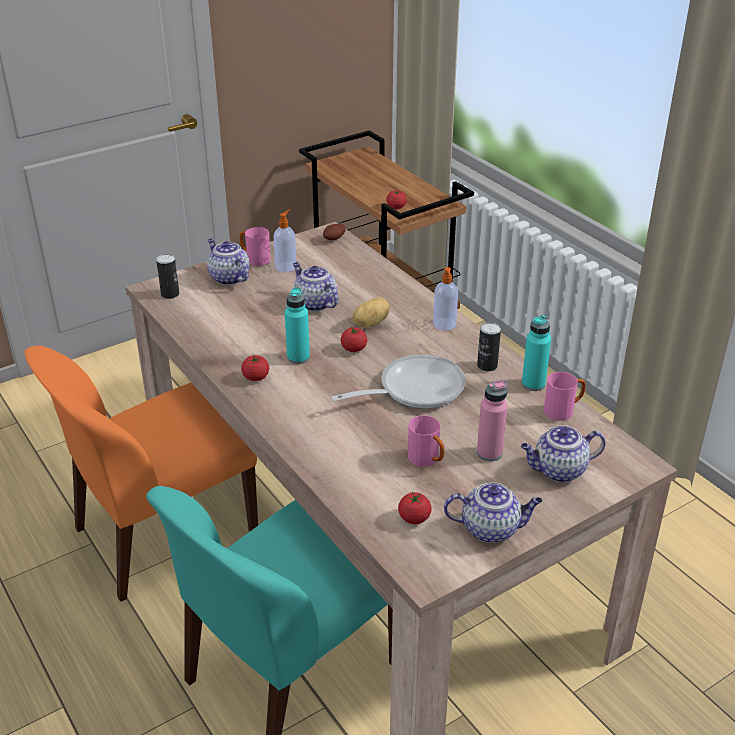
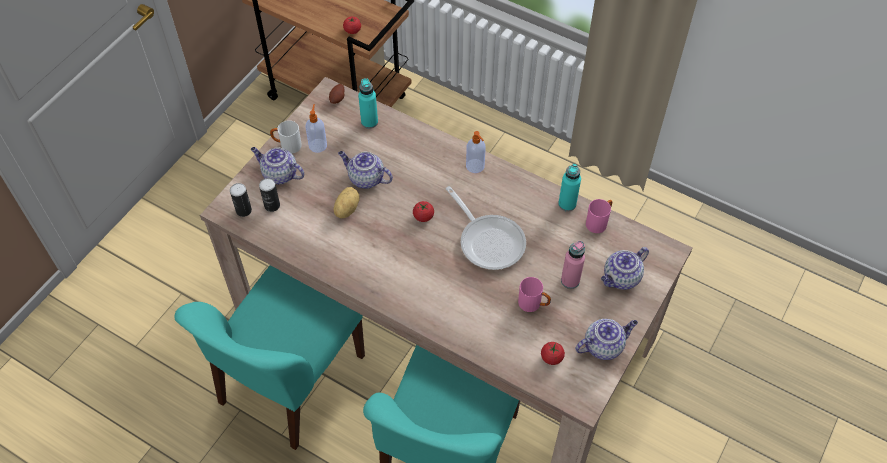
camera: 25 degrees left, 20 degrees up
(162, 535) = (289, 381): orange chair -> turquoise chair
(254, 259) = (287, 146): pink mug -> white mug
(256, 377) = (369, 273): tomato -> none
(298, 357) = (387, 241): turquoise bottle -> turquoise bottle (369, 122)
(370, 323) = (420, 185): potato -> potato (346, 209)
(414, 389) = (489, 241): frying pan -> frying pan turned 105 degrees clockwise
(487, 366) = (527, 198): can -> can (272, 205)

